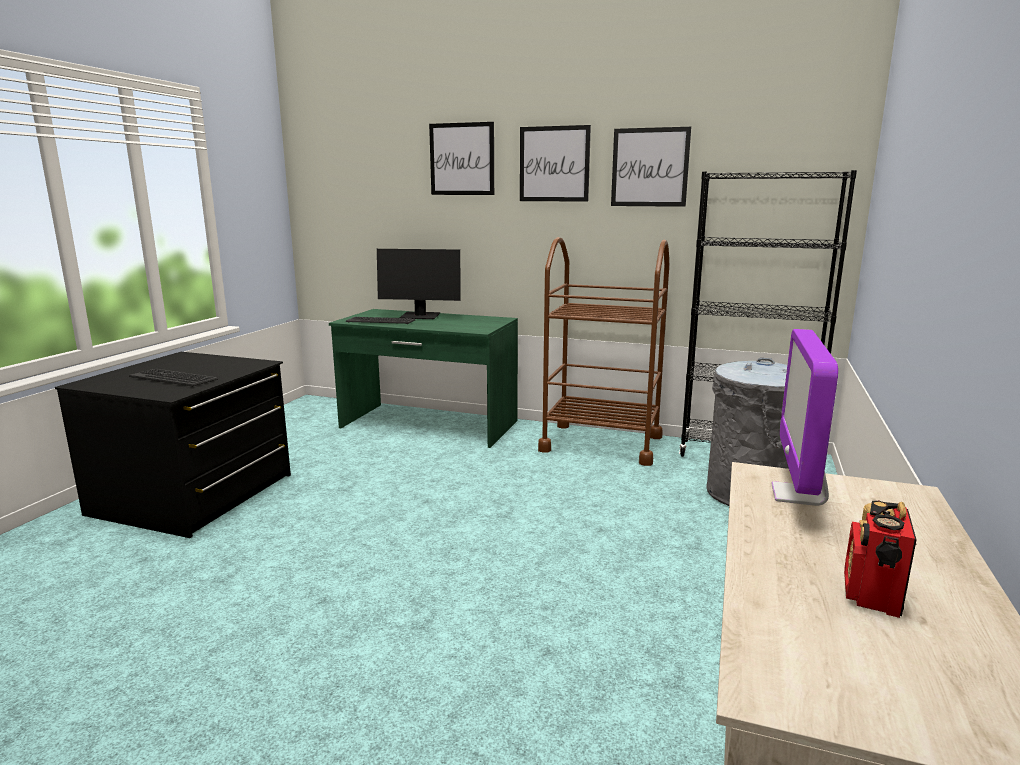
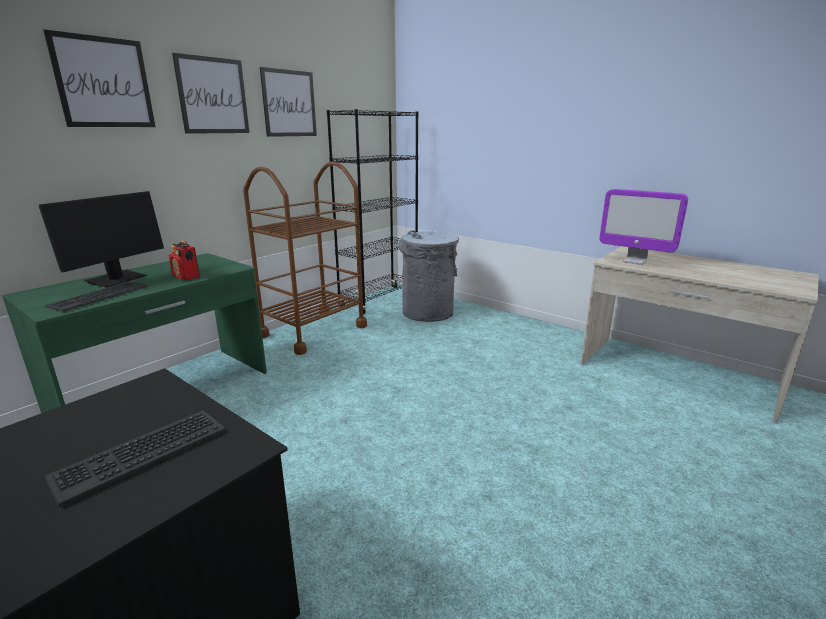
camera: 70 degrees left, 5 degrees up
(871, 594) = (721, 270): radio -> radio (186, 277)

